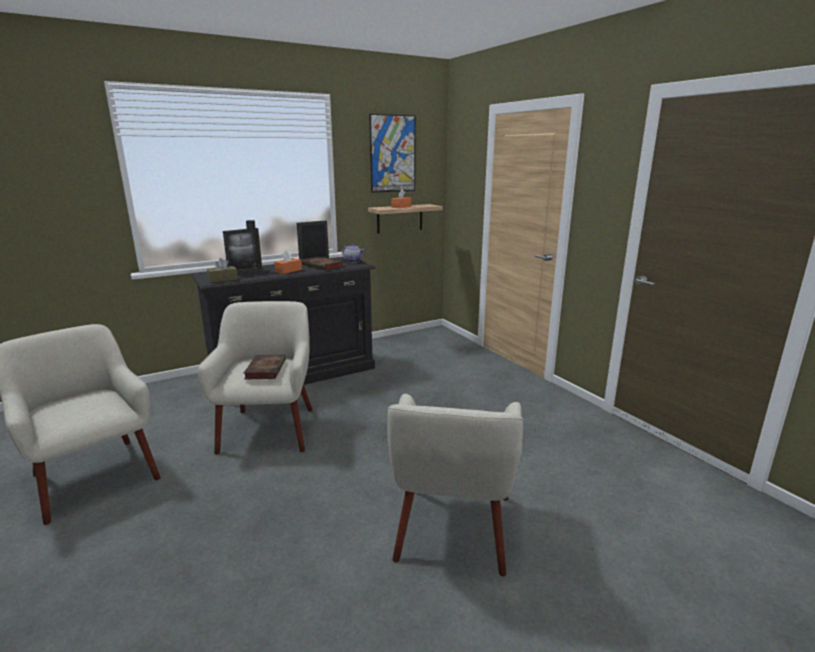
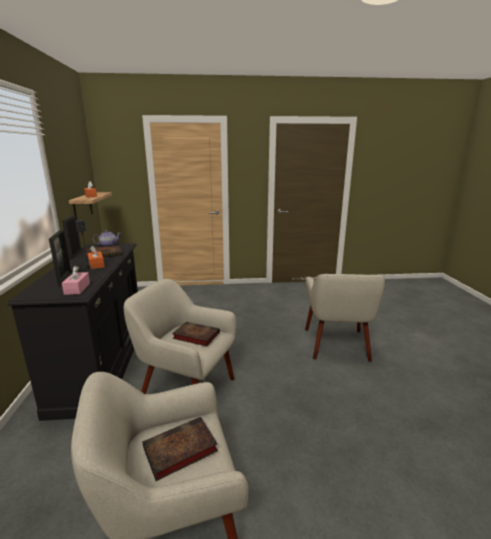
camera: 65 degrees left, 0 degrees up
(78, 407) = (179, 451): none -> book
(223, 279) = (77, 288): brown tissue box -> pink tissue box
(393, 154) = (71, 150): picture -> none
(452, 528) = (337, 344): beige armchair -> beige armchair turned 60 degrees clockwise

